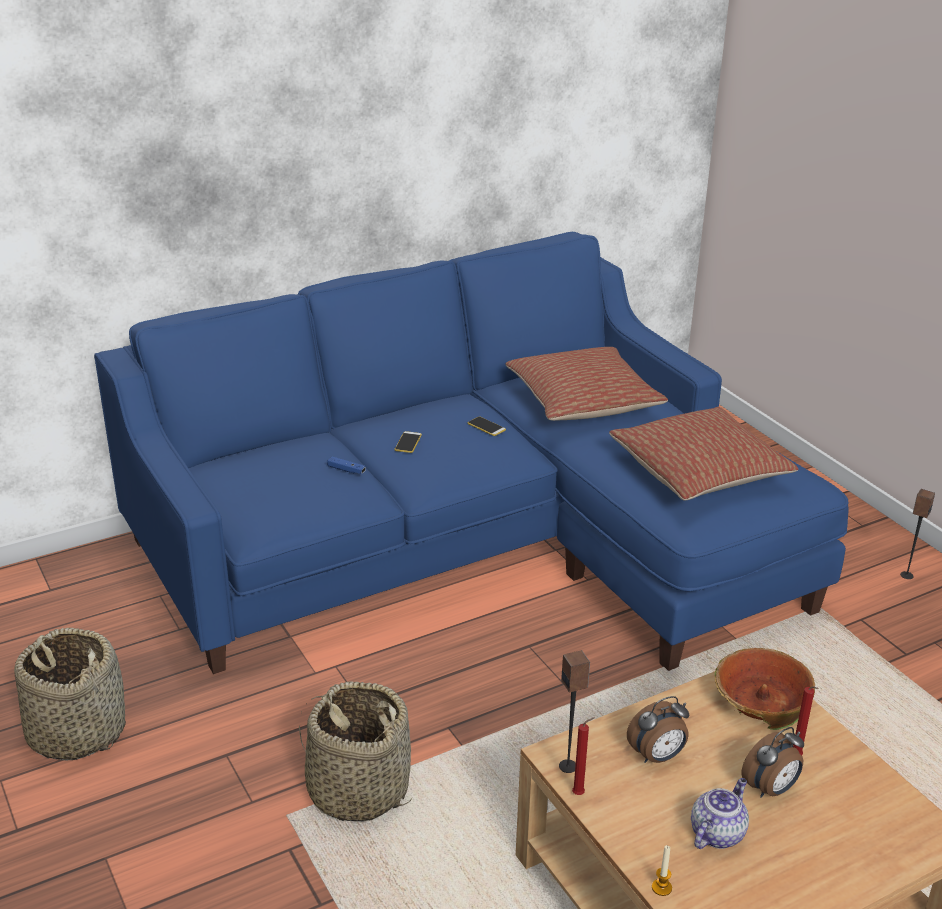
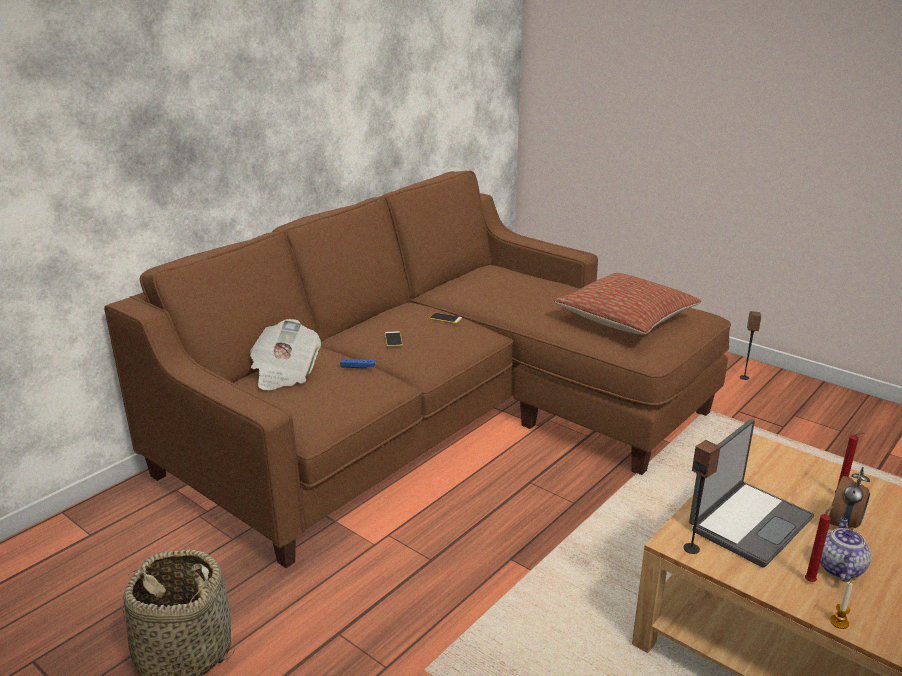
camera: 20 degrees left, 5 degrees down
(266, 461) = (284, 373): none -> newspaper
(358, 789) = (470, 629): basket -> none
(476, 543) = (440, 418): blue sofa -> brown sofa
(580, 794) = (718, 567): red candle -> red candle (811, 581)
(582, 401) = (505, 290): pillow -> none
(657, 756) = (748, 523): alarm clock -> laptop
(761, 702) = (783, 465): bowl -> none

